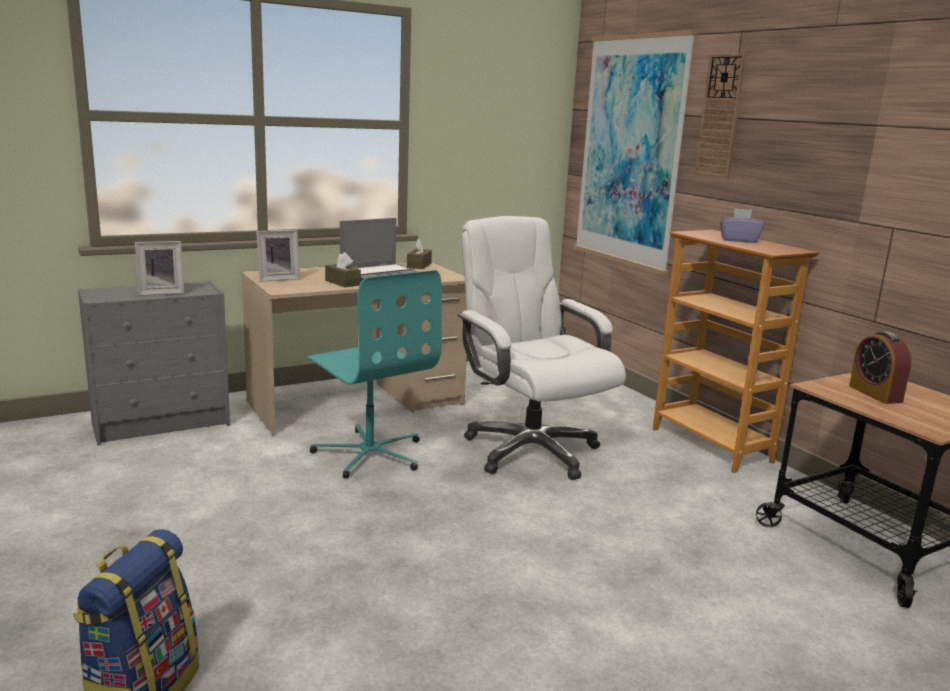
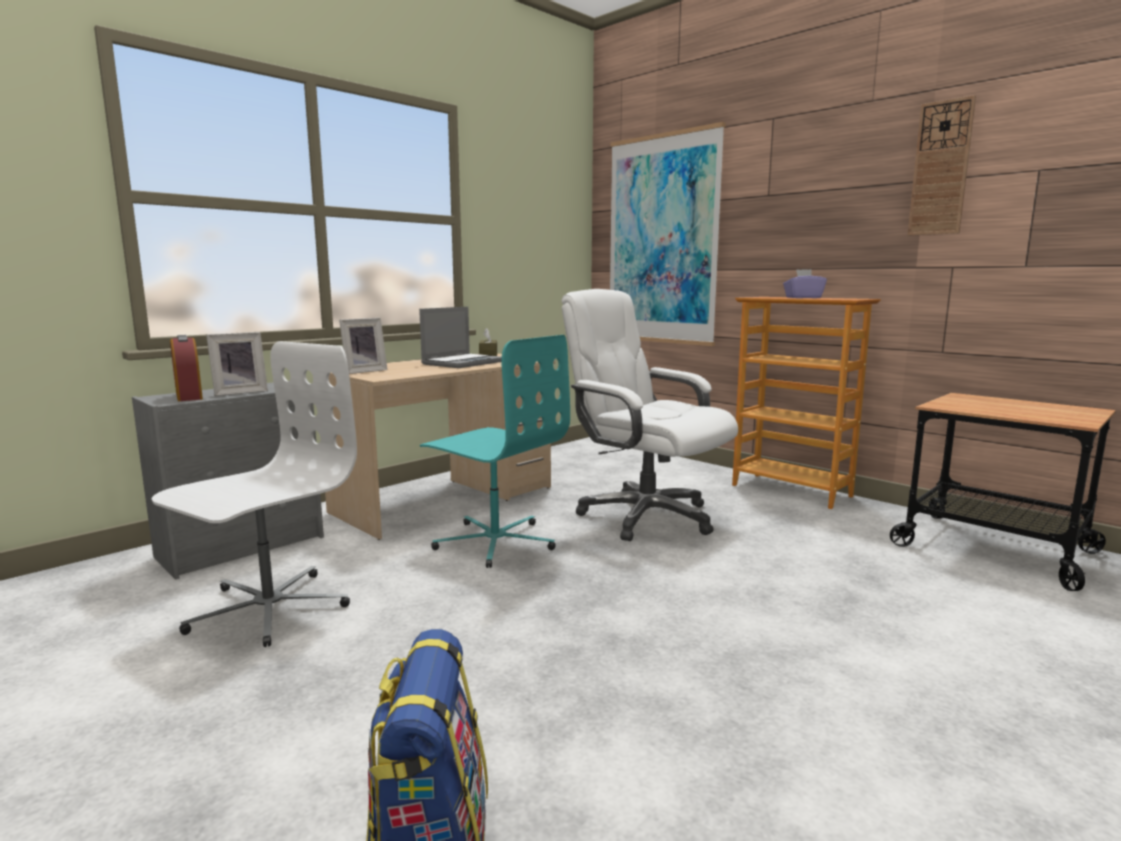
camera: 15 degrees left, 5 degrees down
(149, 483) = (267, 608): none -> white office chair
(342, 282) = (435, 369): brown tissue box -> none
(720, 116) = (759, 195): wall clock -> wall clock (940, 168)
(875, 394) = (988, 406): alarm clock -> alarm clock (189, 396)

